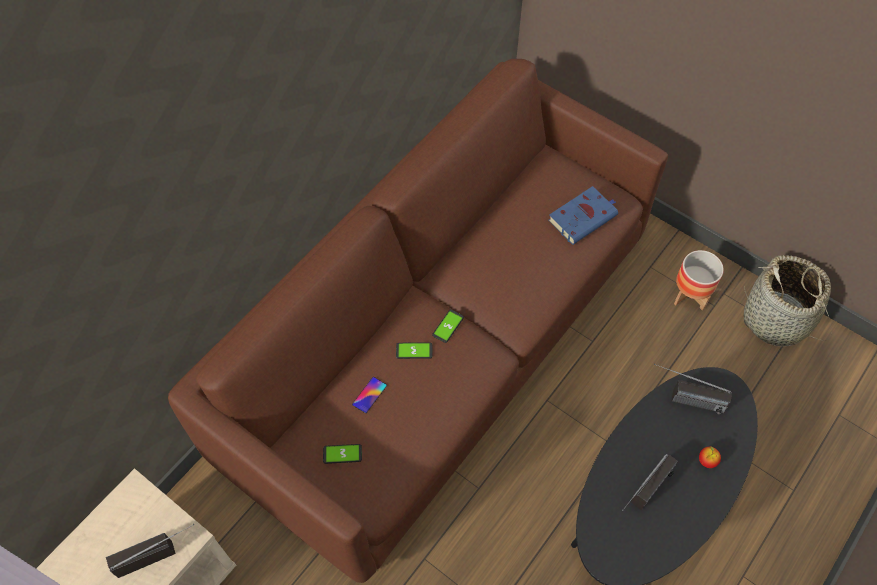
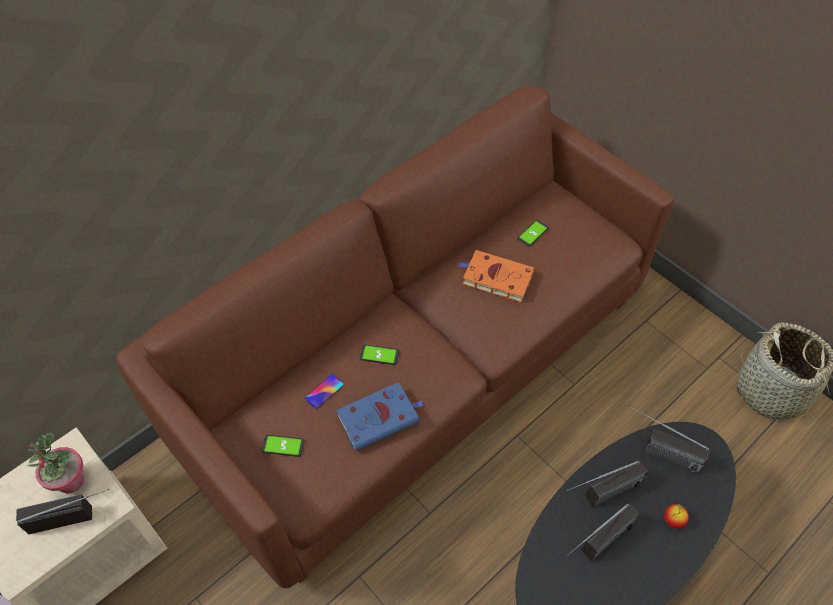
camera: 10 degrees right, 5 degrees down
(144, 521) = (70, 481): none -> potted plant
(448, 326) = (419, 336): phone -> phone (532, 233)
(509, 256) = (495, 278): none -> orange book
(583, 217) = (578, 251): blue book -> blue book (380, 418)
(640, 451) = (601, 497): none -> radio
(689, 295) = (683, 354): planter -> none

